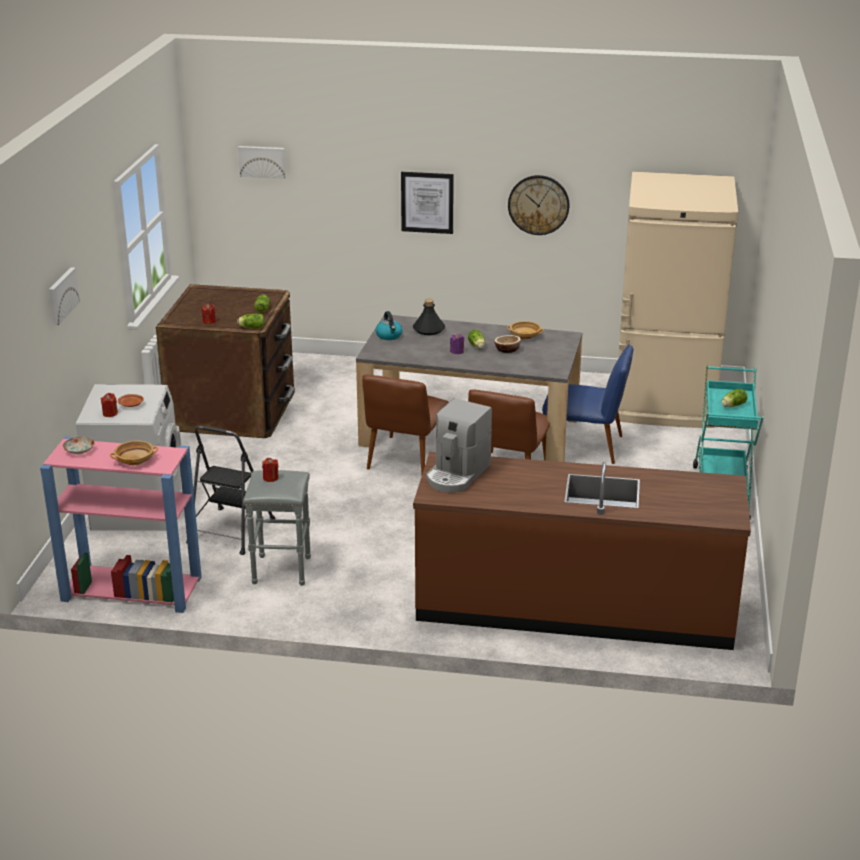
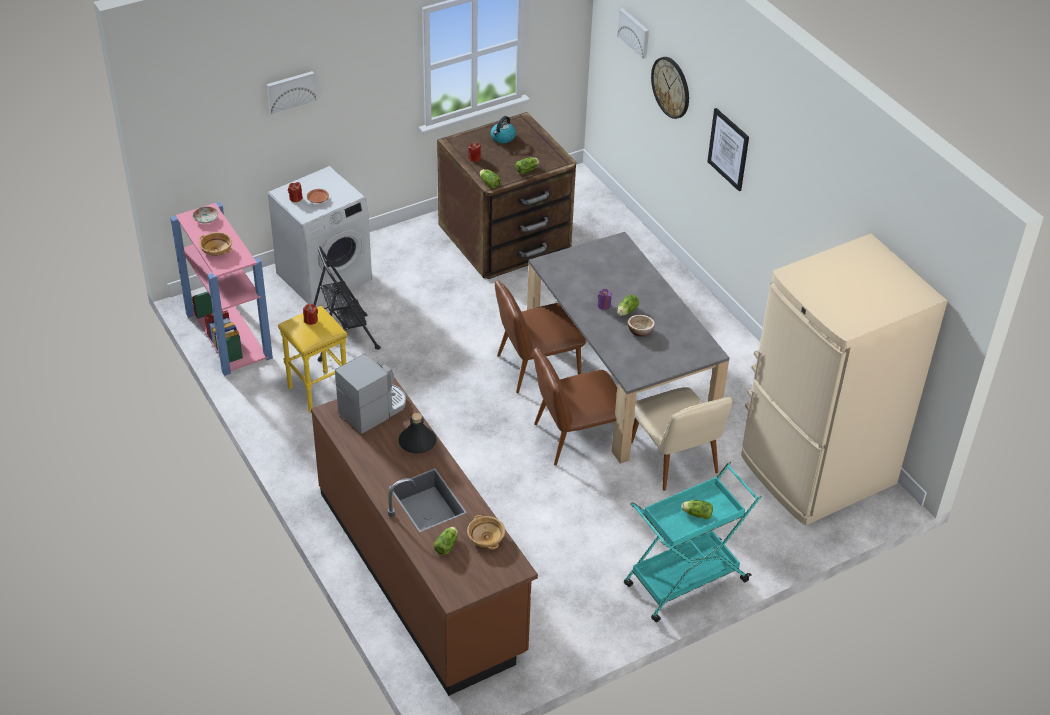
camera: 50 degrees right, 15 degrees up
(280, 570) = (316, 391): grey stool -> yellow stool
(389, 336) = (588, 255): kettle -> kettle (502, 138)
(429, 330) = (625, 270): black bottle -> black bottle (417, 442)
(457, 474) = (374, 409): coffee machine -> coffee machine turned 150 degrees clockwise
(524, 336) = (678, 328): beige bowl -> beige bowl (485, 538)
(538, 204) = (801, 211): wall clock -> wall clock (671, 87)
(583, 445) = (673, 457): blue chair -> beige chair
(668, 501) = (447, 545): none -> lettuce

